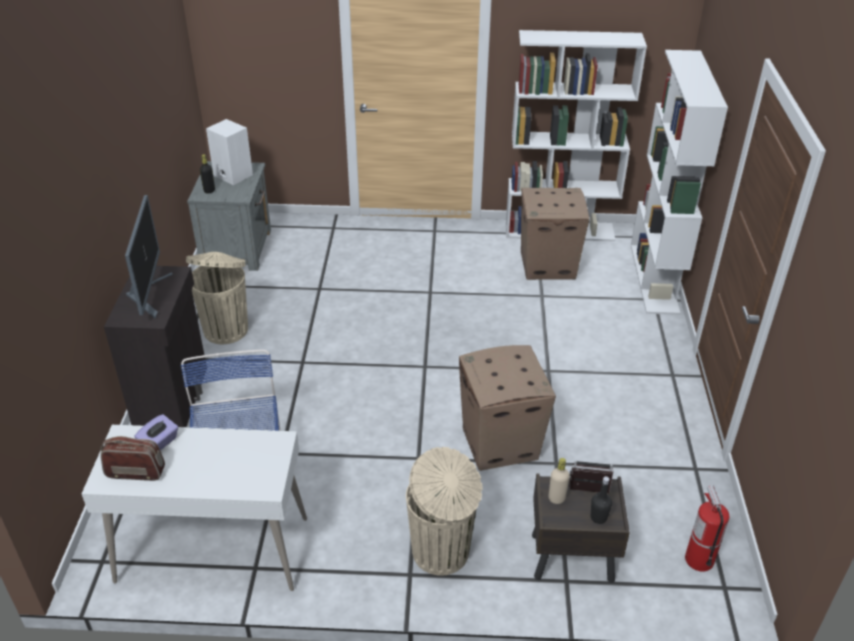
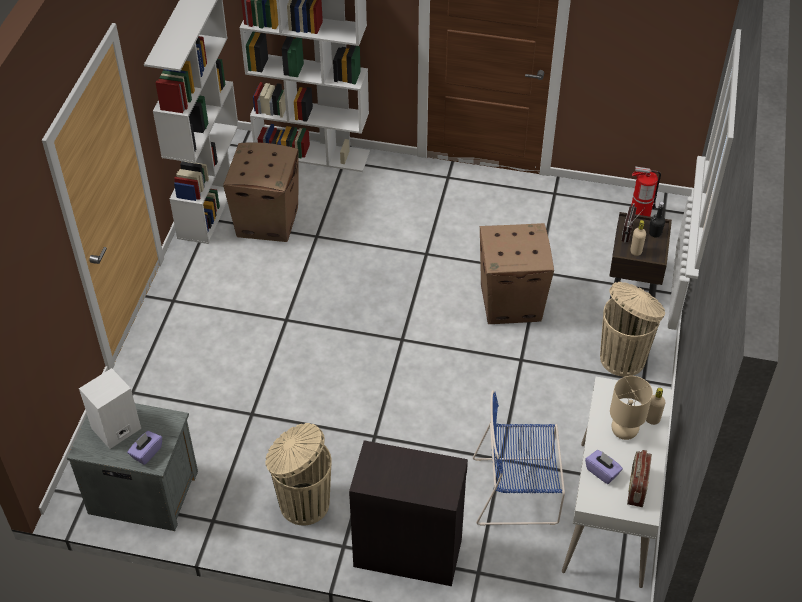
camera: 80 degrees left, 10 degrees up
(149, 294) = (407, 474): monitor -> none
(209, 190) = (146, 453): black bottle -> purple tissue box
(215, 458) = (623, 431): none -> beige table lamp
(233, 483) = (652, 419): none -> beige bottle

